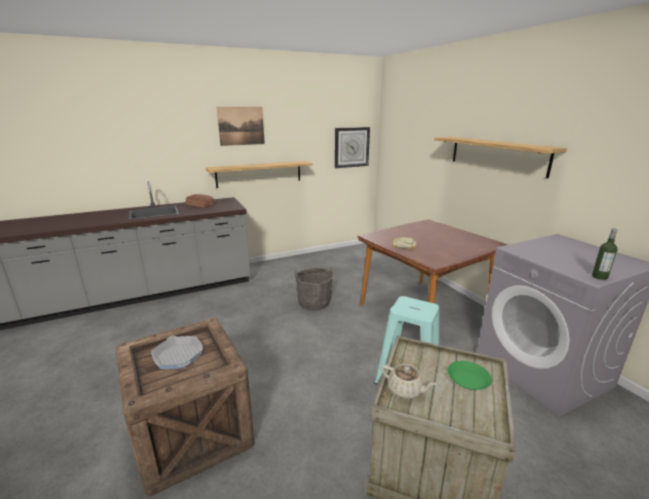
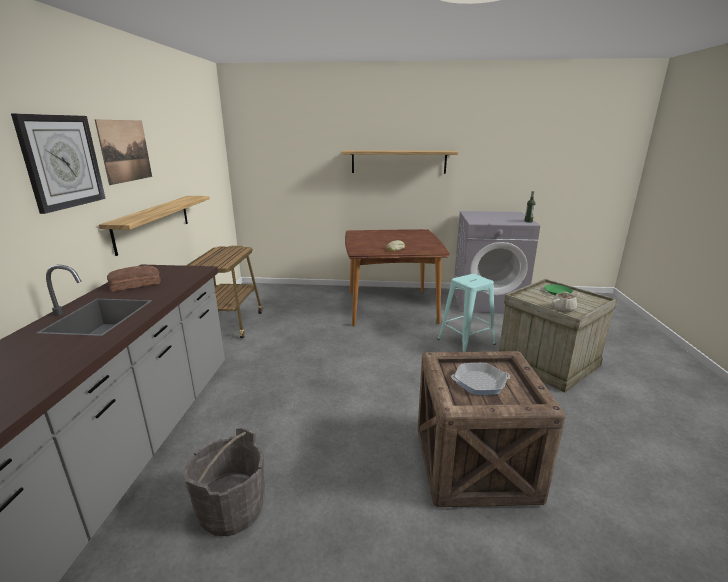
camera: 60 degrees left, 0 degrees up
(310, 261) = (229, 323): none -> cart
(314, 302) = (320, 345): grey bucket -> grey bucket (231, 509)
(351, 147) = (214, 173): wall clock -> wall clock (62, 161)

